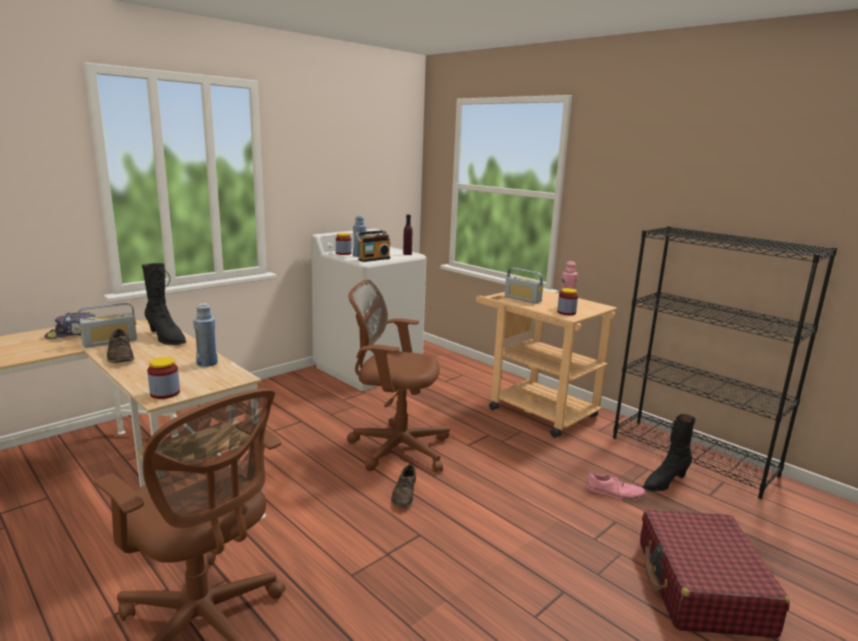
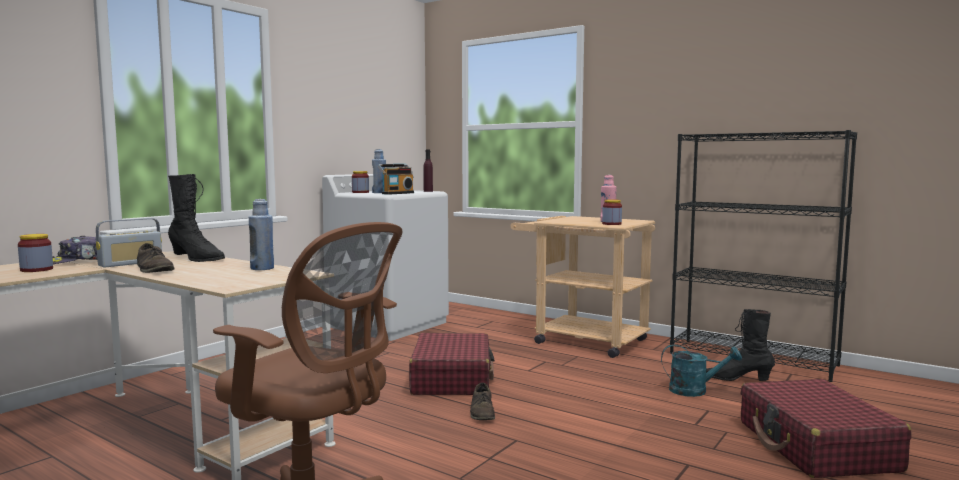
camera: 10 degrees left, 10 degrees down
(165, 393) = (234, 285): jar -> jar (36, 270)
(395, 447) = (452, 379): brown office chair -> red suitcase
(522, 299) = (561, 219): radio -> none
(614, 493) = (695, 390): pink shoe -> turquoise watering can
(664, 482) = (737, 379): black boot -> black boot turned 60 degrees clockwise

